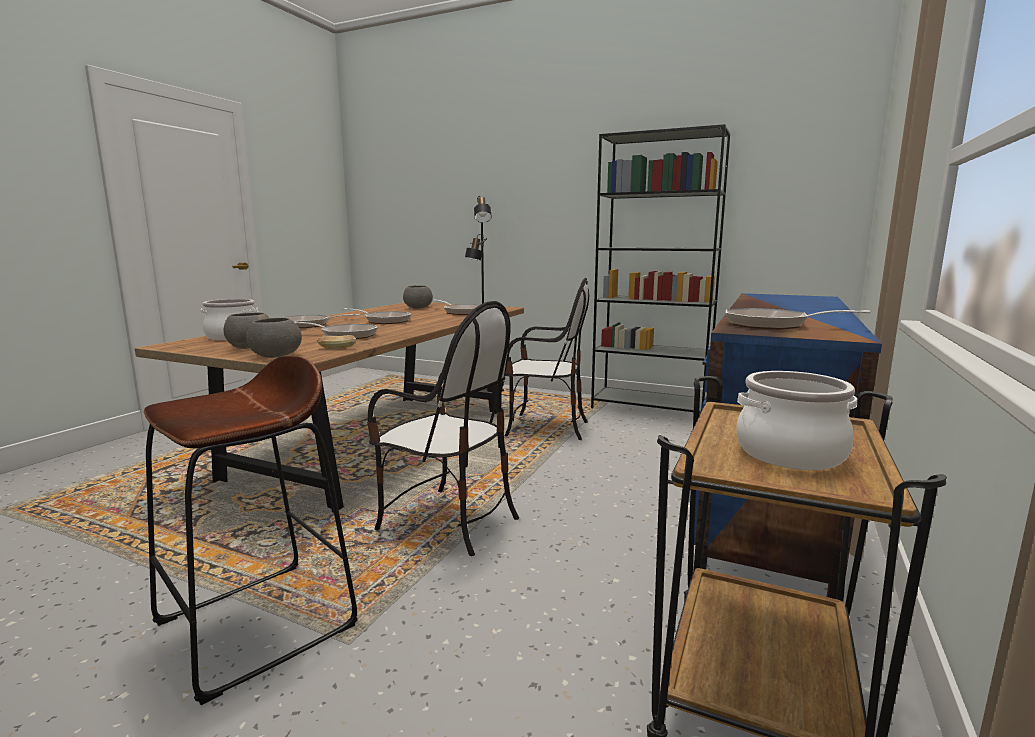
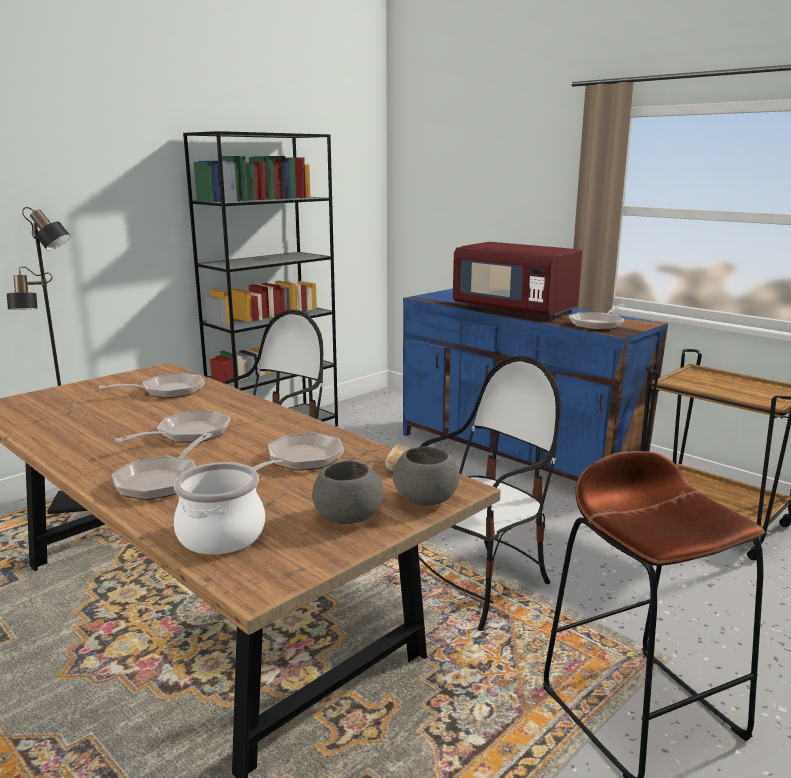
camera: 70 degrees left, 5 degrees up
(417, 307) = (69, 408): grey bowl -> none
(771, 308) = (515, 310): none -> red microwave
(790, 454) = (742, 388): cooking pot -> none

